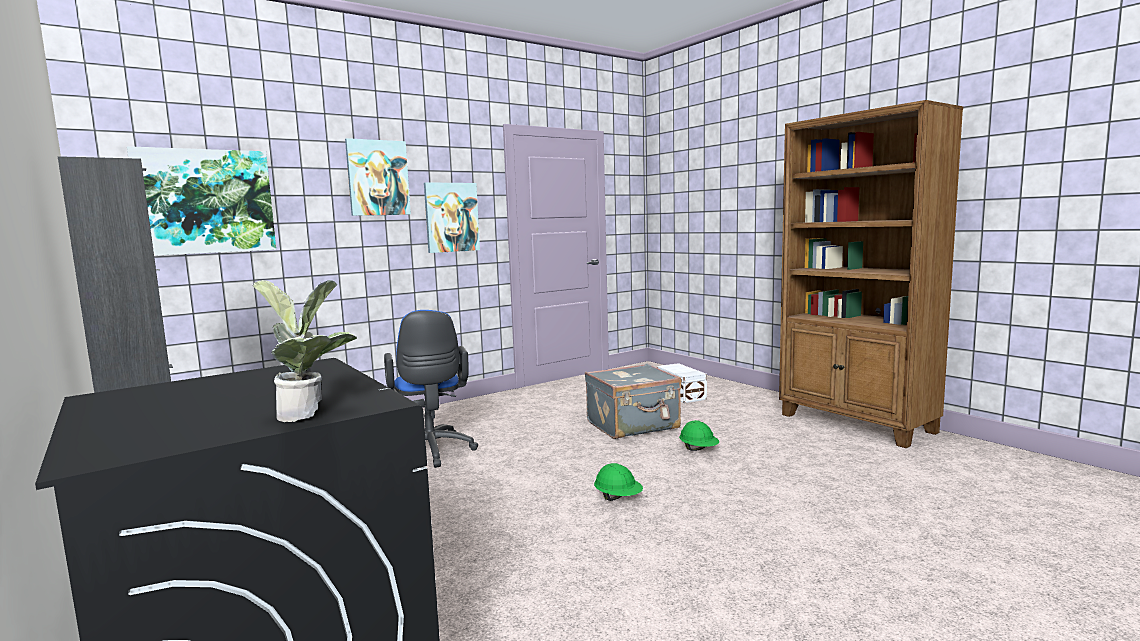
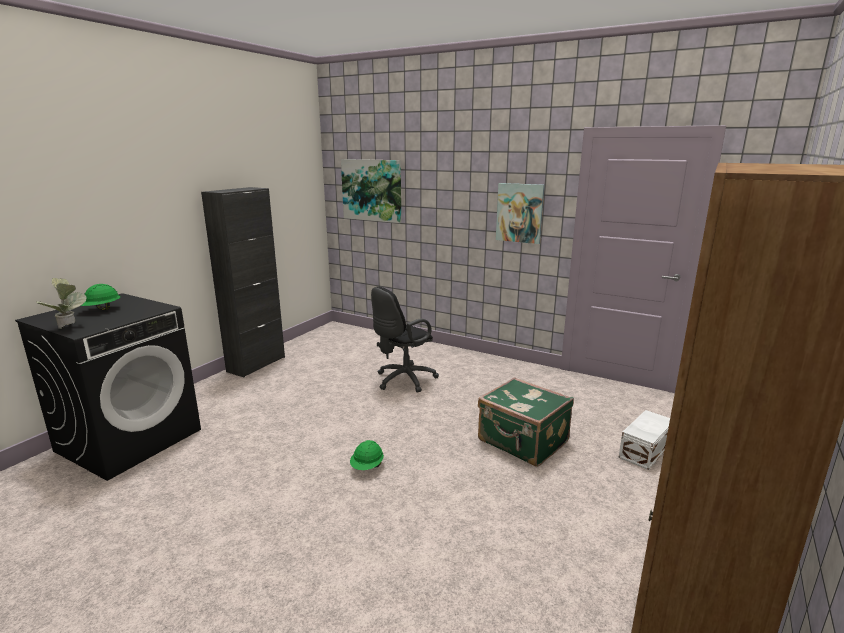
camera: 65 degrees right, 10 degrees up
(378, 178) = (466, 178): picture -> none
(431, 453) = (402, 380): blue office chair -> black office chair
(633, 425) = (522, 442): grey suitcase -> green suitcase
(699, 450) = (490, 488): green hard hat -> green hard hat (100, 310)

